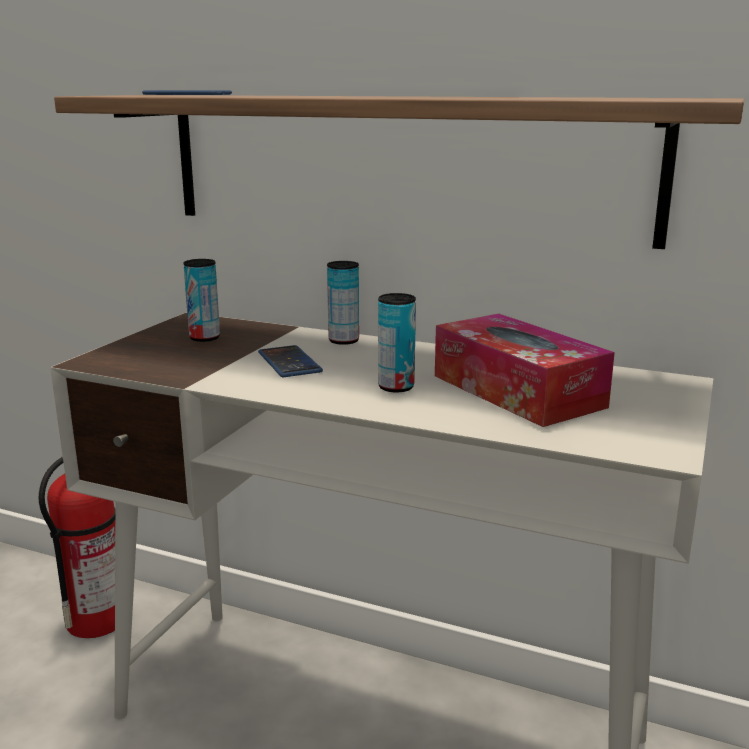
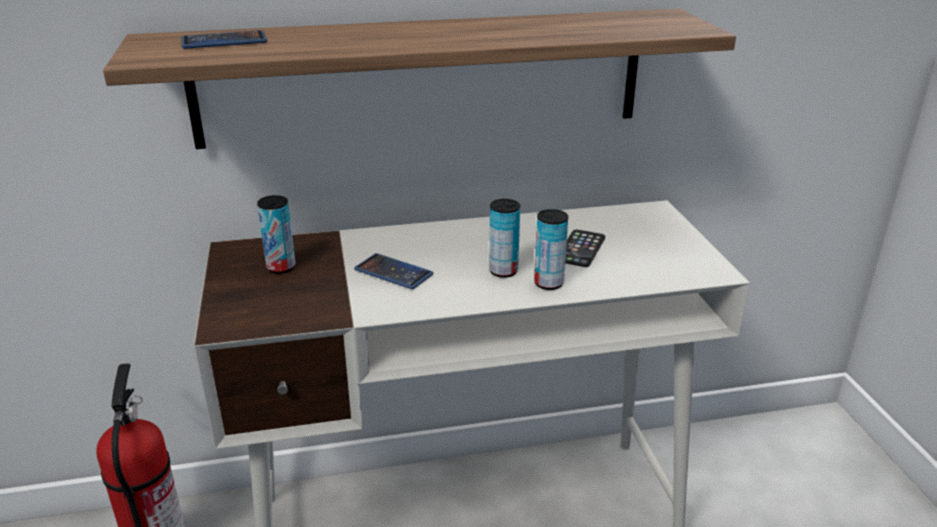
camera: 35 degrees left, 10 degrees up
(343, 341) = (399, 236): can -> can (548, 283)
(517, 391) = (580, 249): tissue box -> phone

